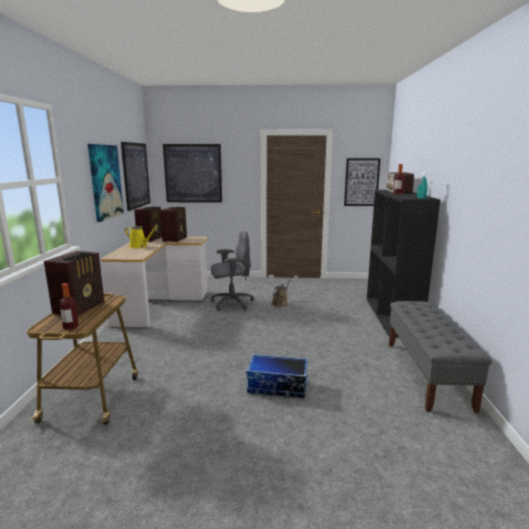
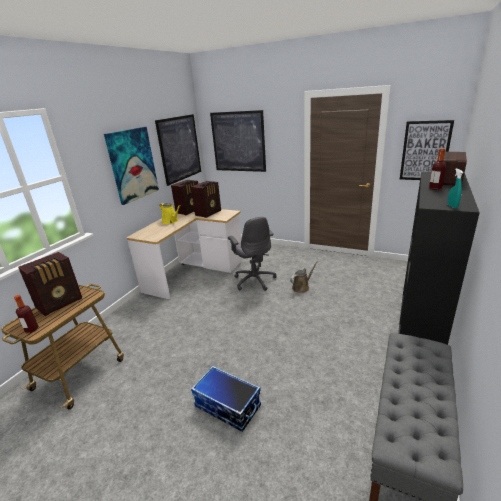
camera: 25 degrees right, 10 degrees up
(231, 303) = (254, 280): grey office chair -> grey office chair turned 60 degrees clockwise

